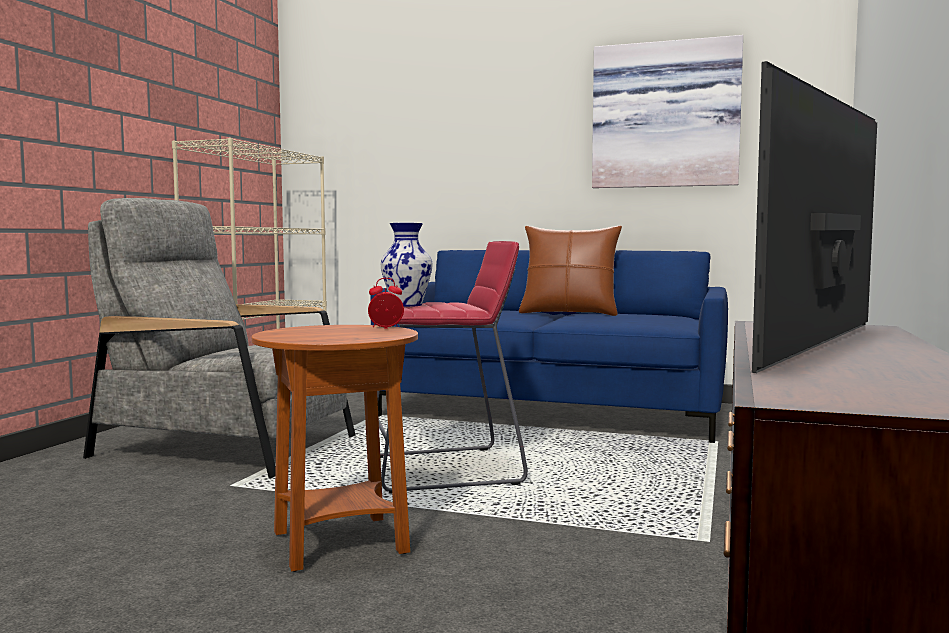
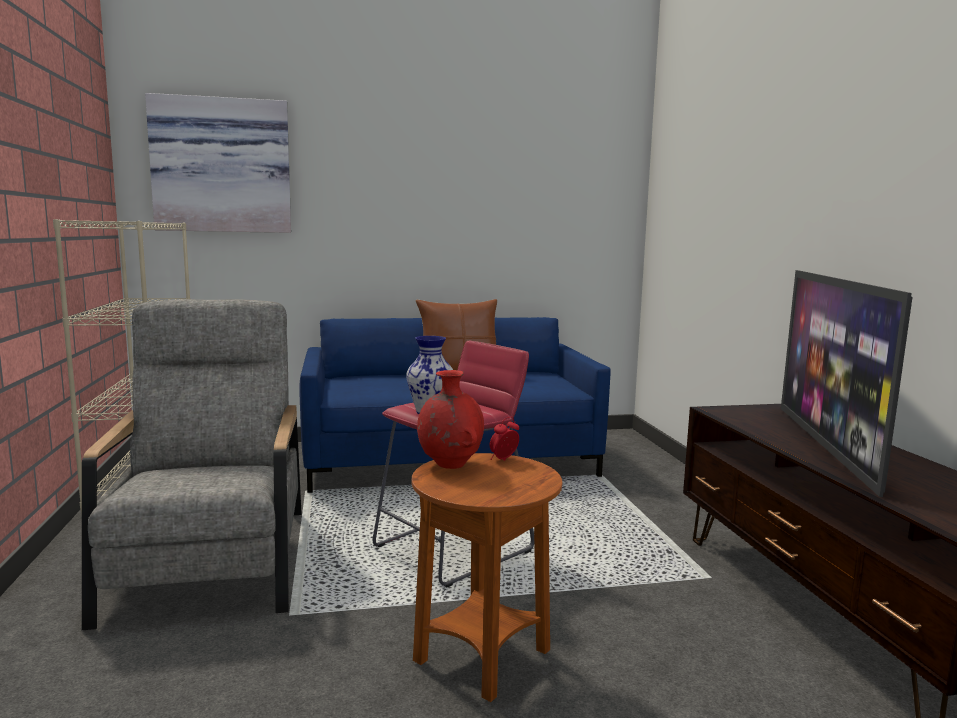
camera: 30 degrees left, 5 degrees up
(228, 446) = (211, 562): grey armchair -> grey armchair turned 90 degrees clockwise
(326, 327) = (449, 465): none -> red vase
(665, 116) = (516, 203): picture -> picture (222, 166)

